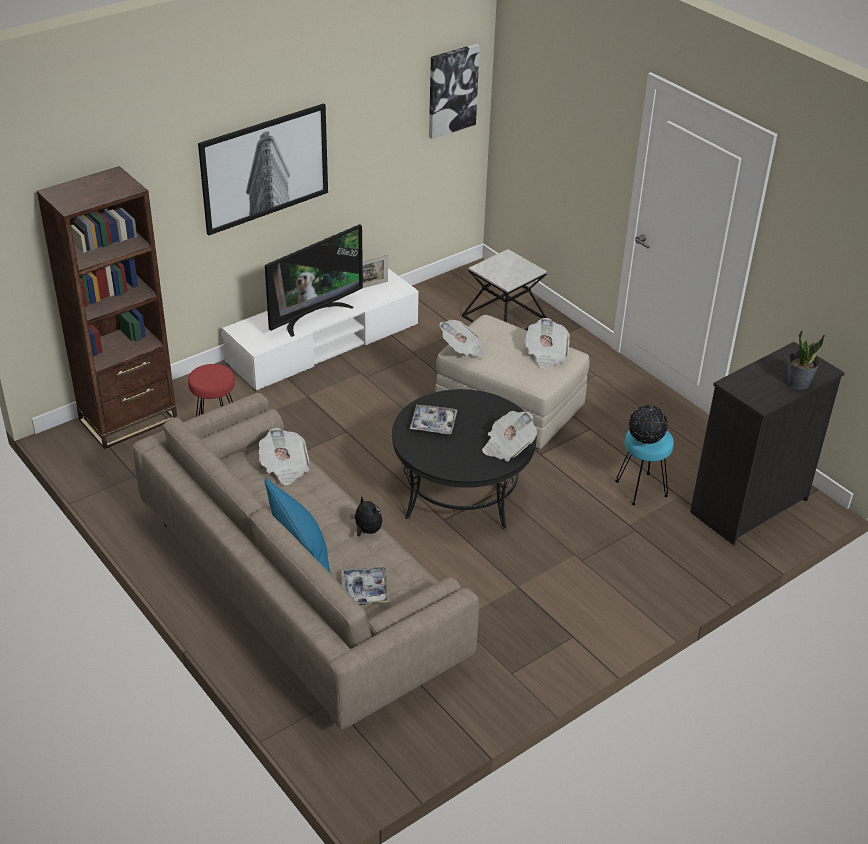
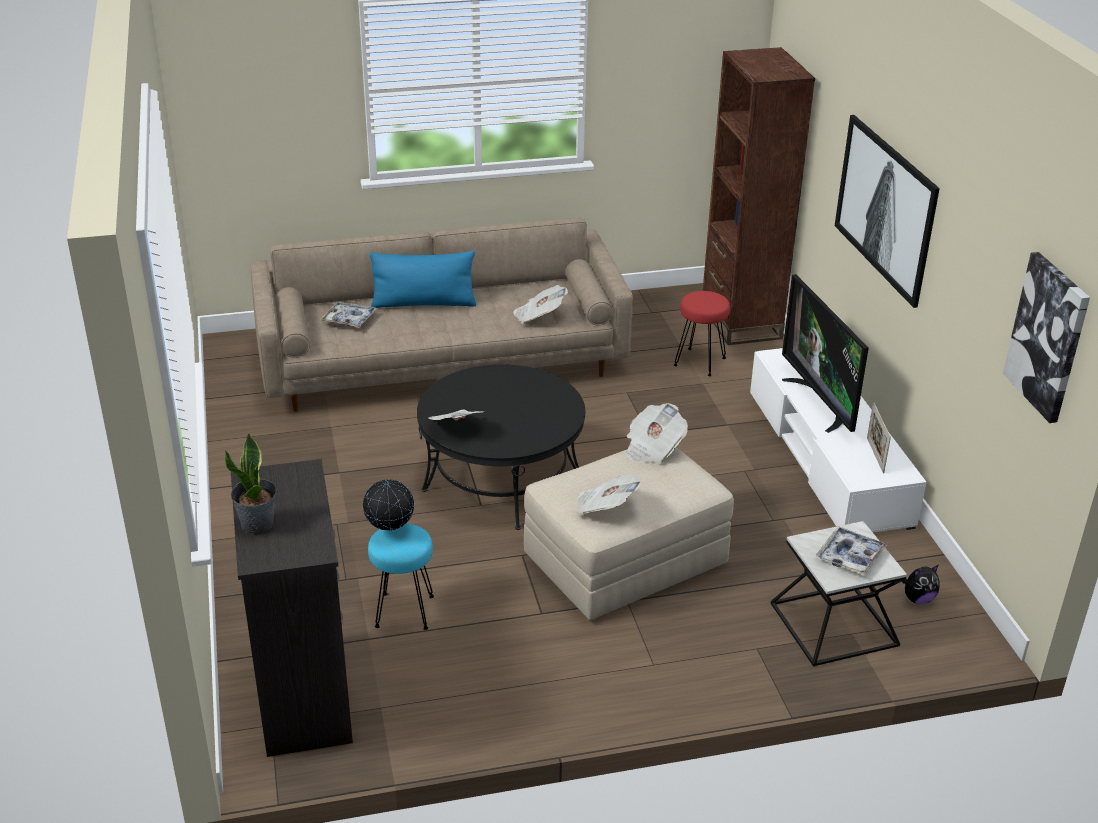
camera: 115 degrees right, 5 degrees down
(367, 531) = (420, 337): plush toy -> plush toy (918, 599)
(433, 424) = (530, 394): tray -> tray (850, 556)

